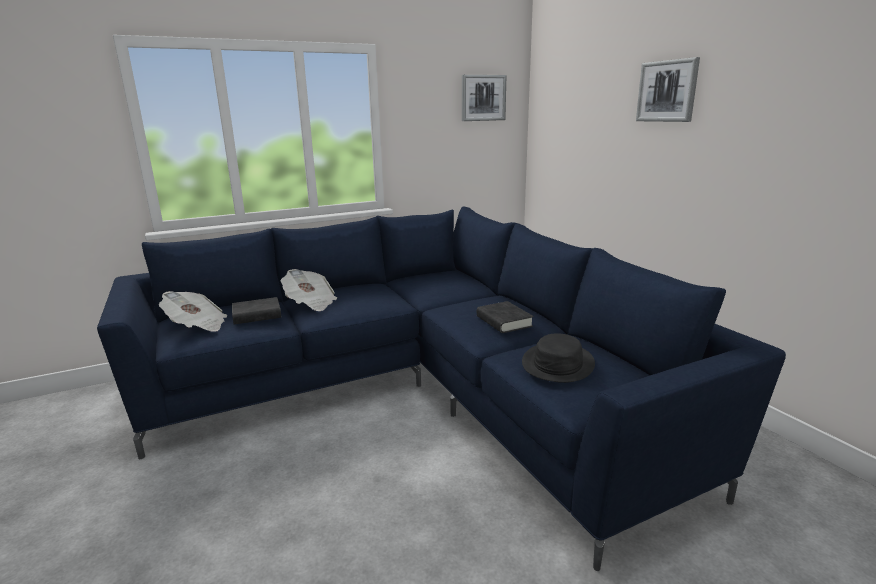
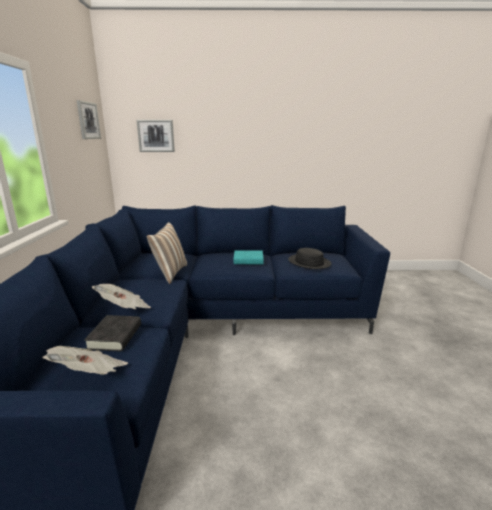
camera: 65 degrees left, 0 degrees up
(418, 297) = (170, 273): none -> pillow
(504, 322) = (248, 260): black book -> turquoise book
(667, 91) = (232, 122): picture -> picture (156, 136)

